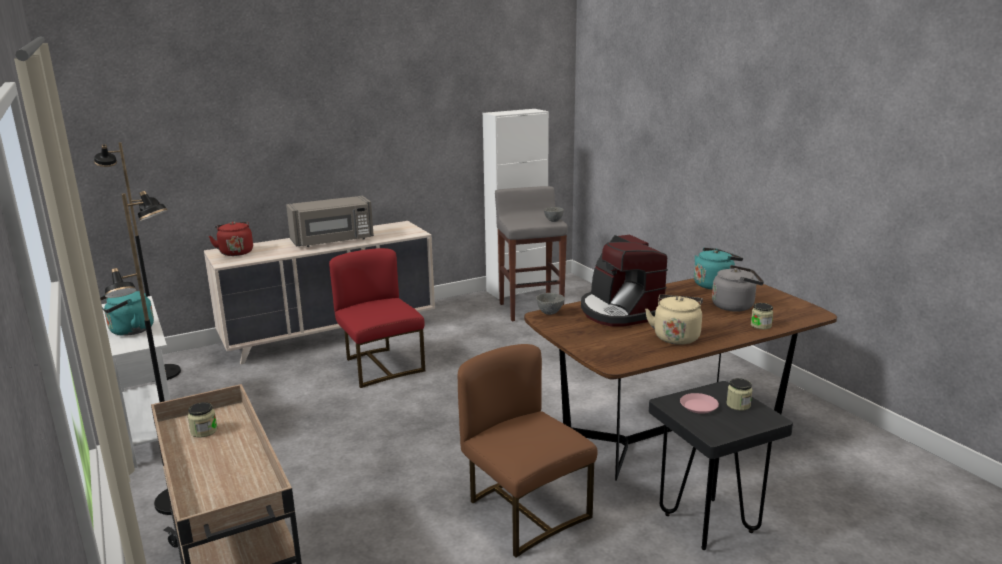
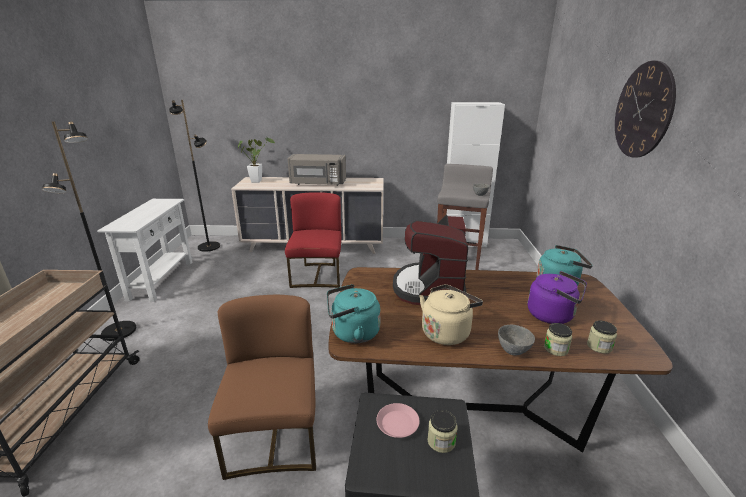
camera: 30 degrees right, 5 degrees up
(129, 331) = (137, 217): turquoise kettle -> turquoise kettle (352, 333)
(204, 431) = (51, 298): jar -> jar (599, 346)
(235, 252) = (257, 181): red kettle -> potted plant
(550, 313) = (372, 272): grey bowl -> grey bowl (513, 351)
(728, 114) = (643, 110): none -> wall clock
(735, 306) = (553, 315): grey kettle -> purple kettle

